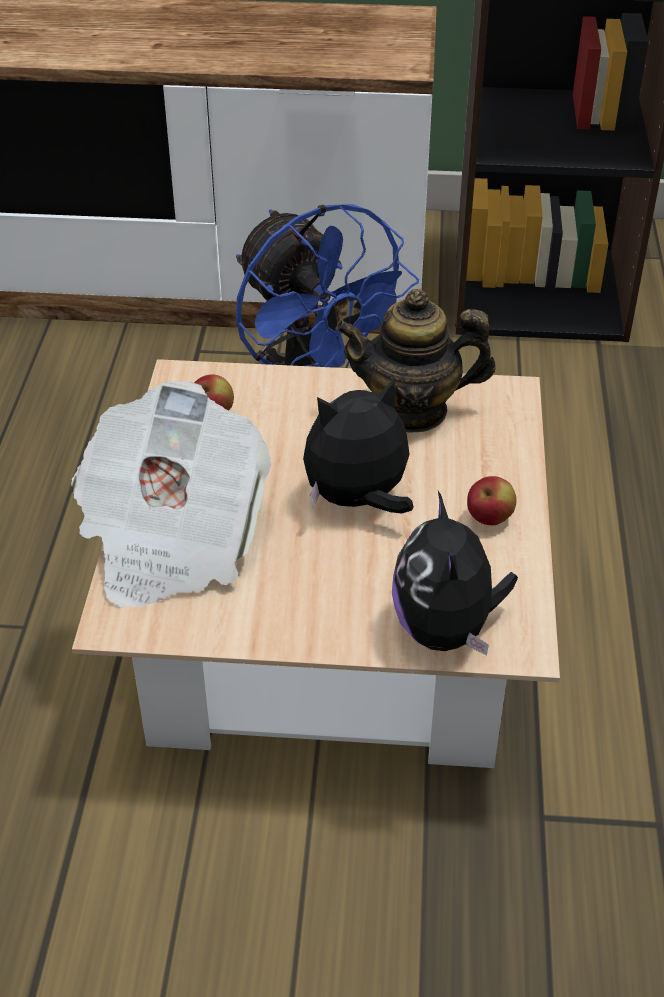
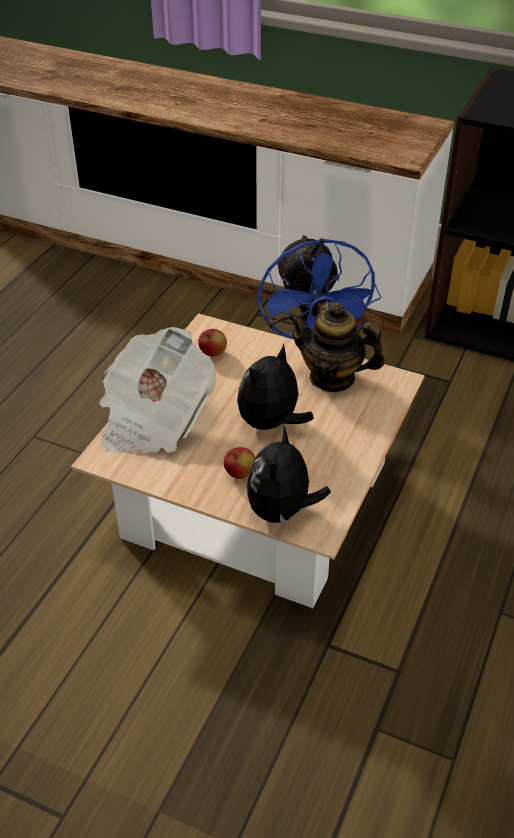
camera: 20 degrees right, 0 degrees up
(358, 501) = (271, 424): plush toy -> plush toy turned 45 degrees counterclockwise
(489, 519) = (343, 454): apple -> apple (240, 474)

